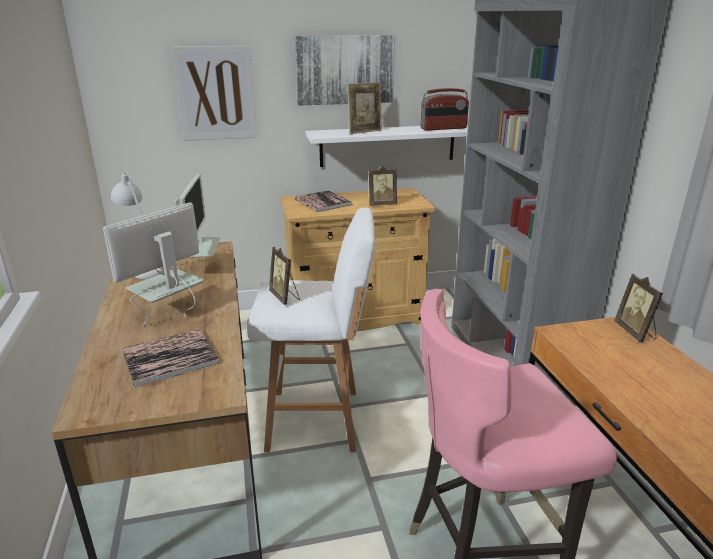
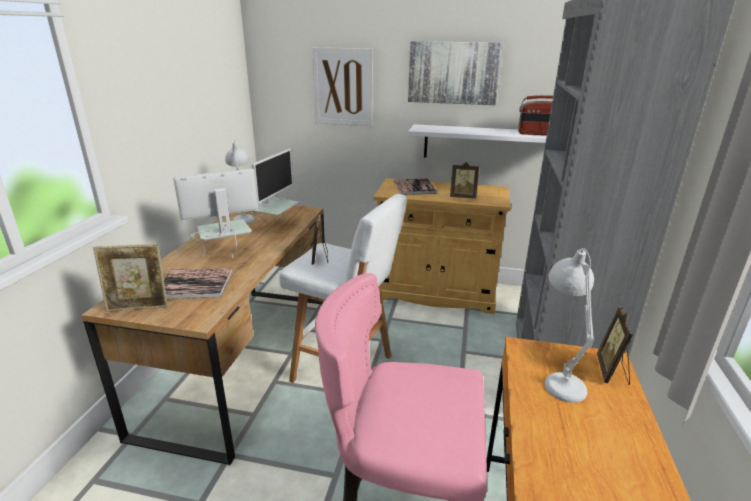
camera: 25 degrees right, 0 degrees up
(365, 132) = (461, 130): picture frame -> picture frame (139, 307)
(604, 347) = (559, 376): none -> white table lamp

